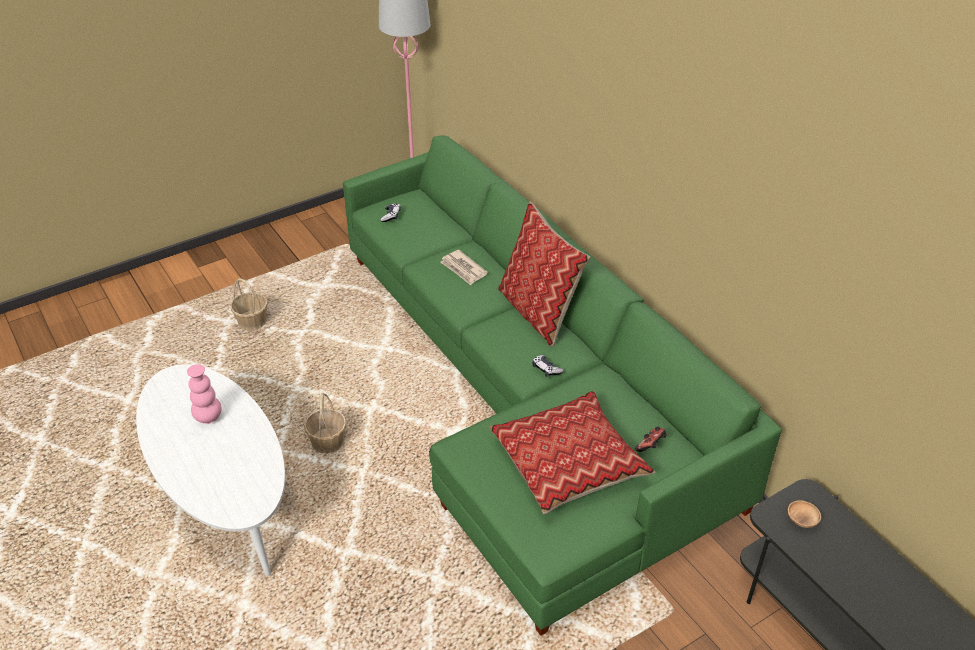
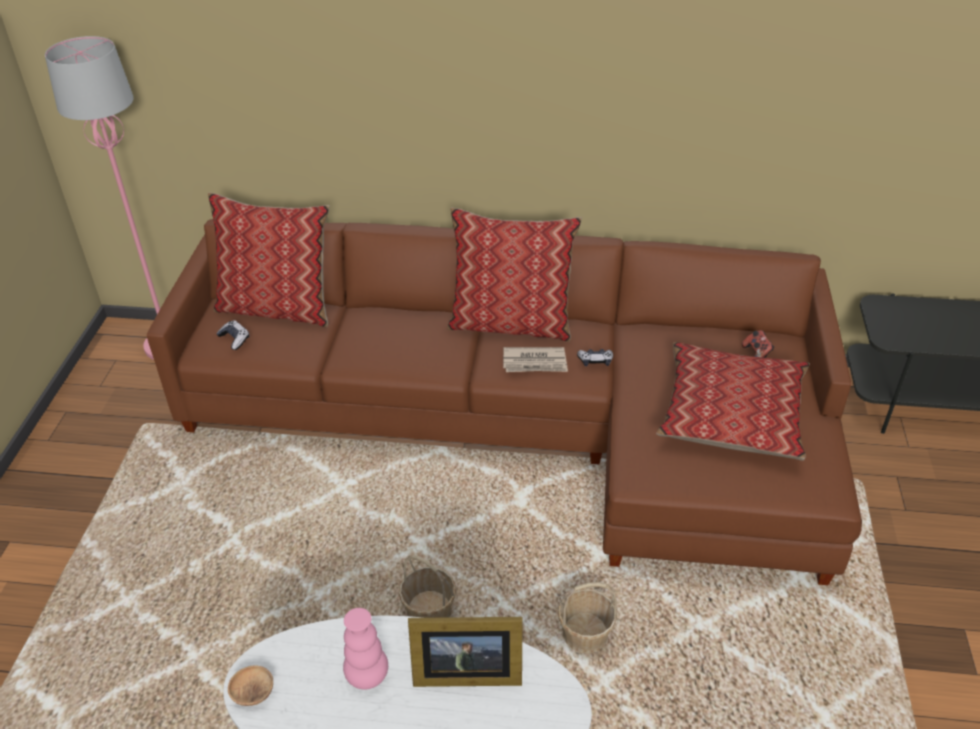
camera: 50 degrees left, 0 degrees up
(243, 453) = (463, 671): none -> picture frame
(252, 321) = (157, 576): basket -> basket (584, 634)
(437, 214) = (278, 307): none -> pillow
(463, 269) = (390, 335): newspaper -> newspaper (535, 362)
(528, 398) = (531, 423): green sofa -> brown sofa
(802, 520) = (905, 325): brown bowl -> brown bowl (253, 693)

